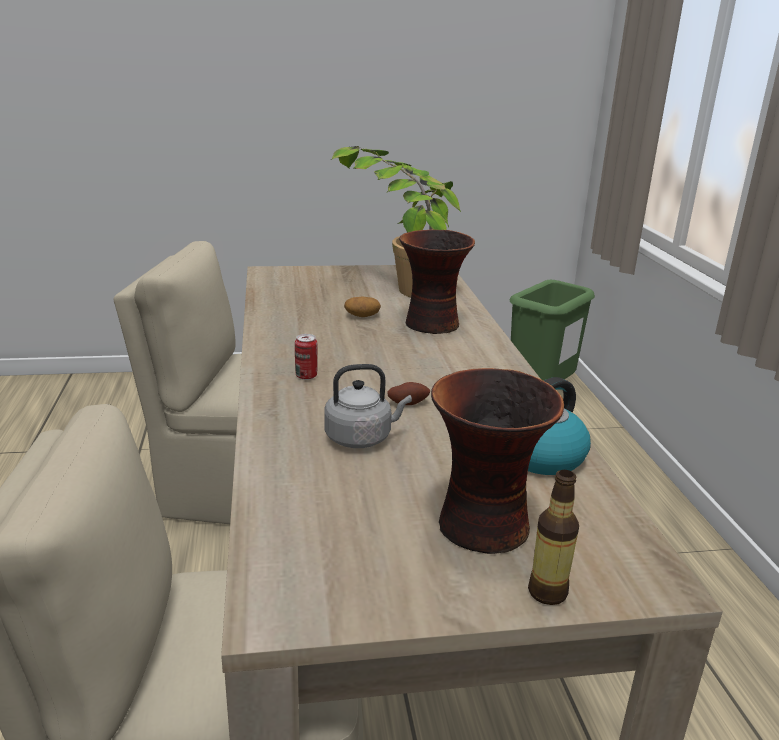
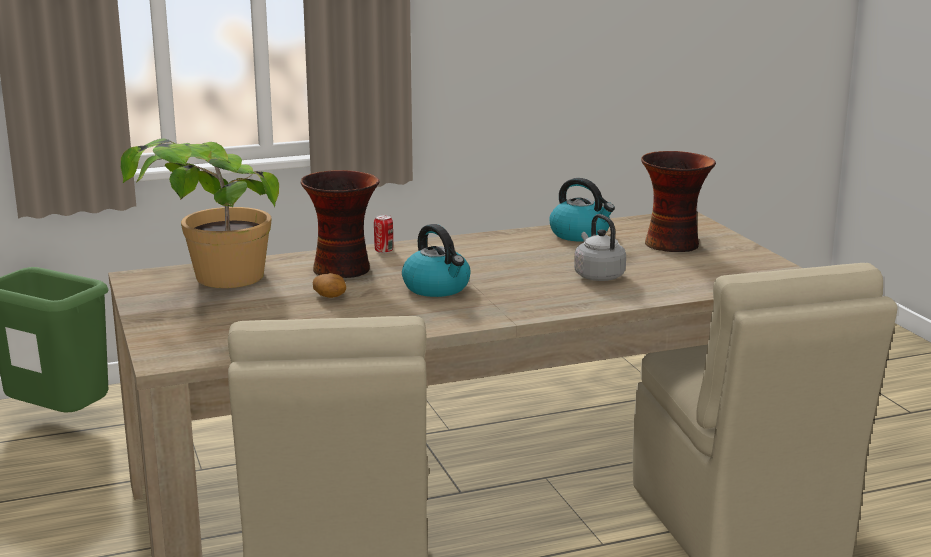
camera: 100 degrees left, 5 degrees down
(306, 376) = (504, 301): can -> can (384, 251)
(362, 353) = (437, 288): none -> kettle
(408, 403) = (529, 267): potato -> none
(547, 592) = (715, 233): bottle -> none

